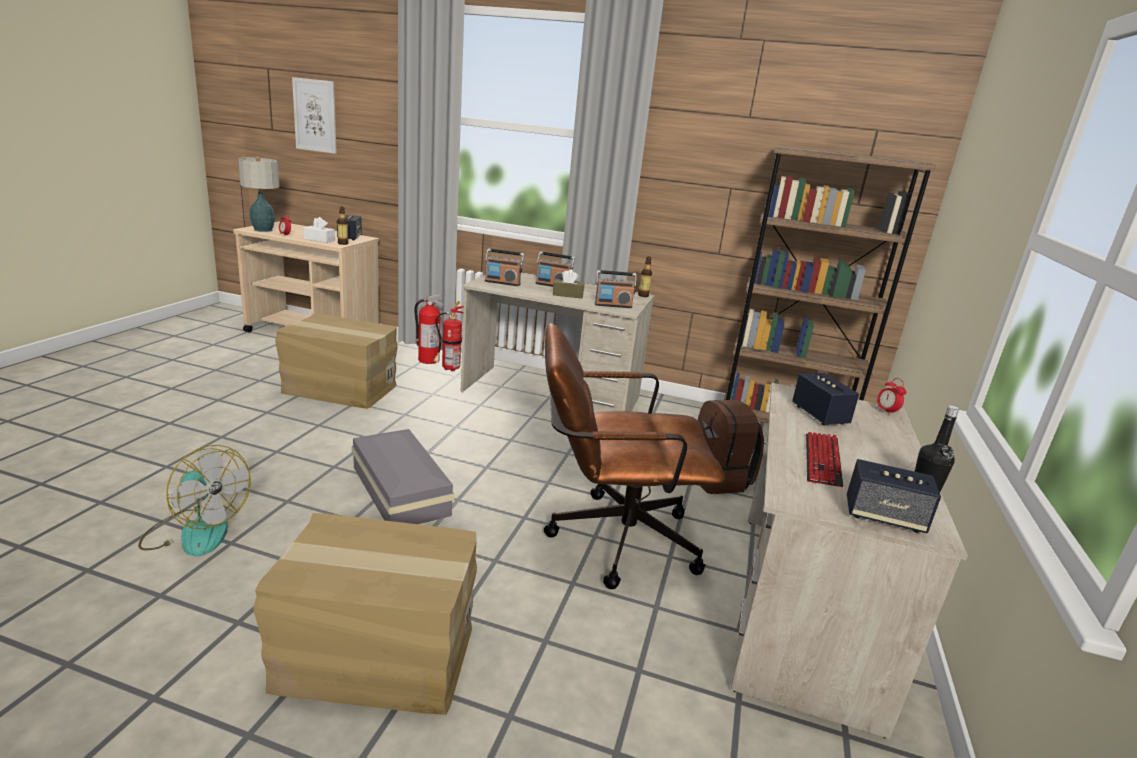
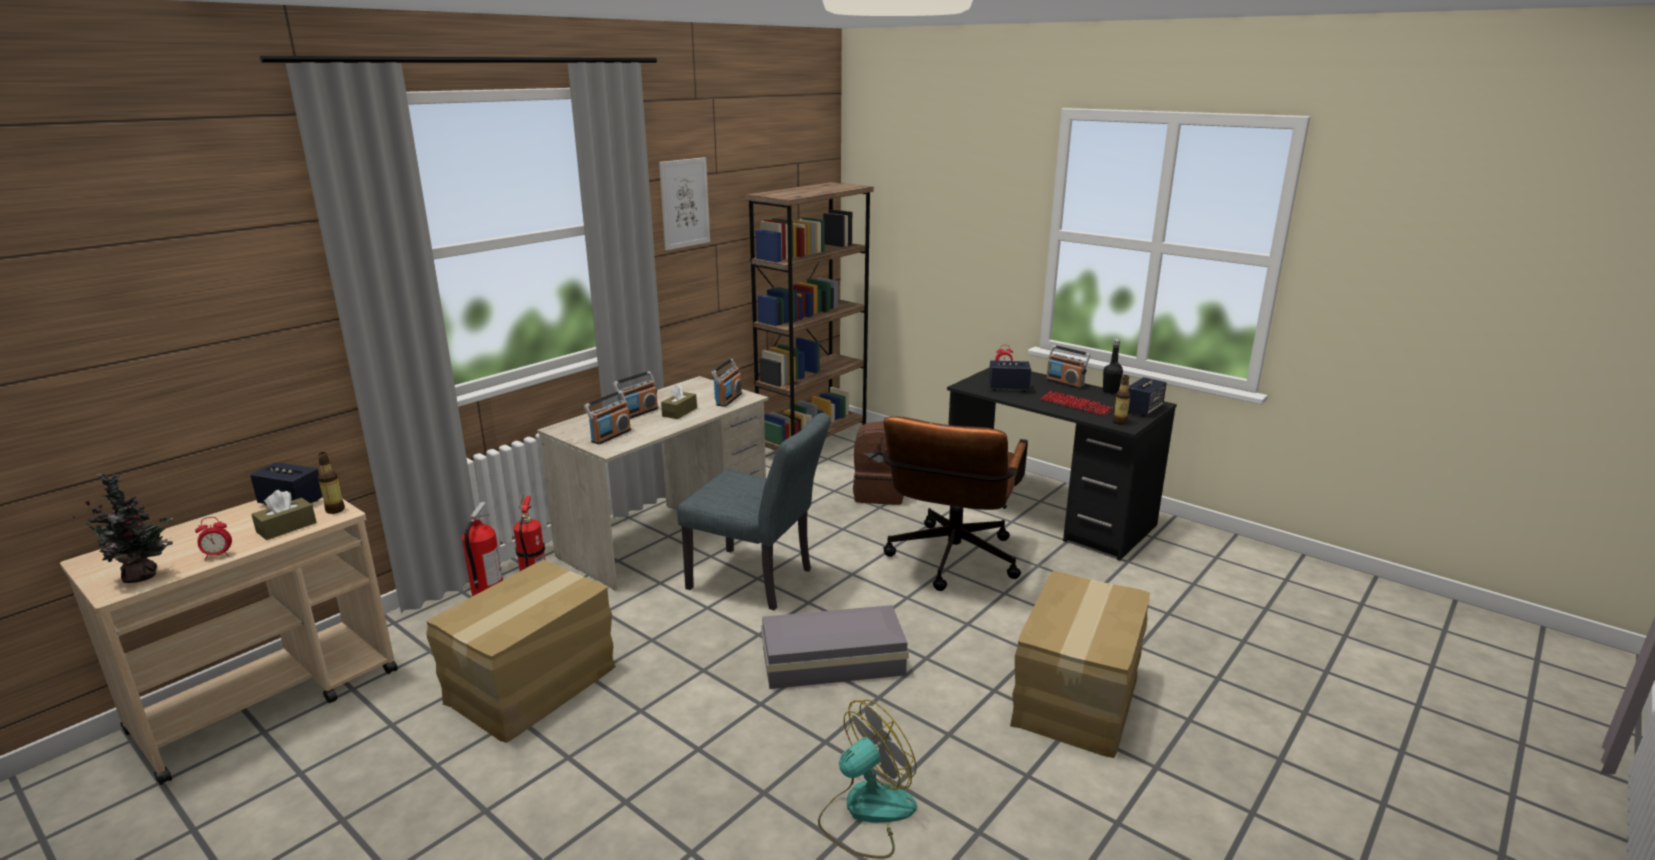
camera: 65 degrees left, 0 degrees up
(263, 230) = (144, 576): table lamp -> potted plant
(315, 115) = (110, 327): picture -> picture (684, 203)
(319, 239) = (286, 527): white tissue box -> brown tissue box
(507, 441) = (759, 581): none -> grey chair
(643, 295) = (700, 381): bottle -> bottle (1119, 422)
(802, 608) = (1047, 513): beige desk -> black desk
(904, 453) = (1065, 383): none -> radio

